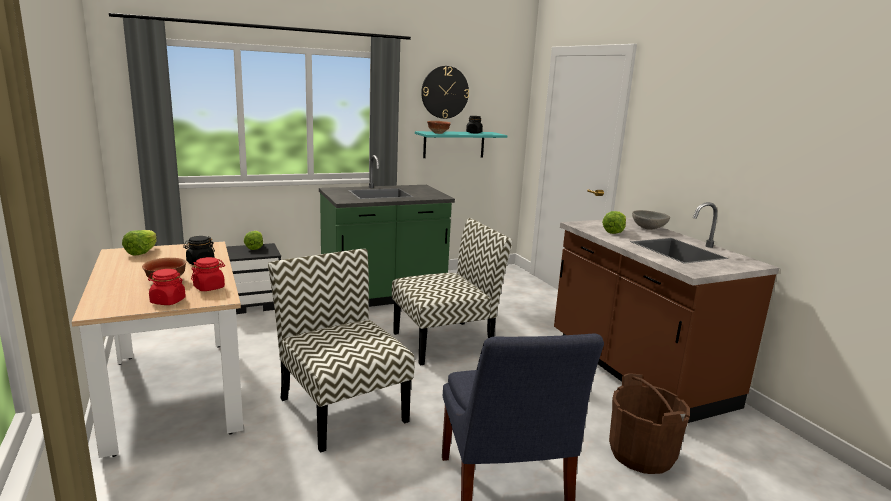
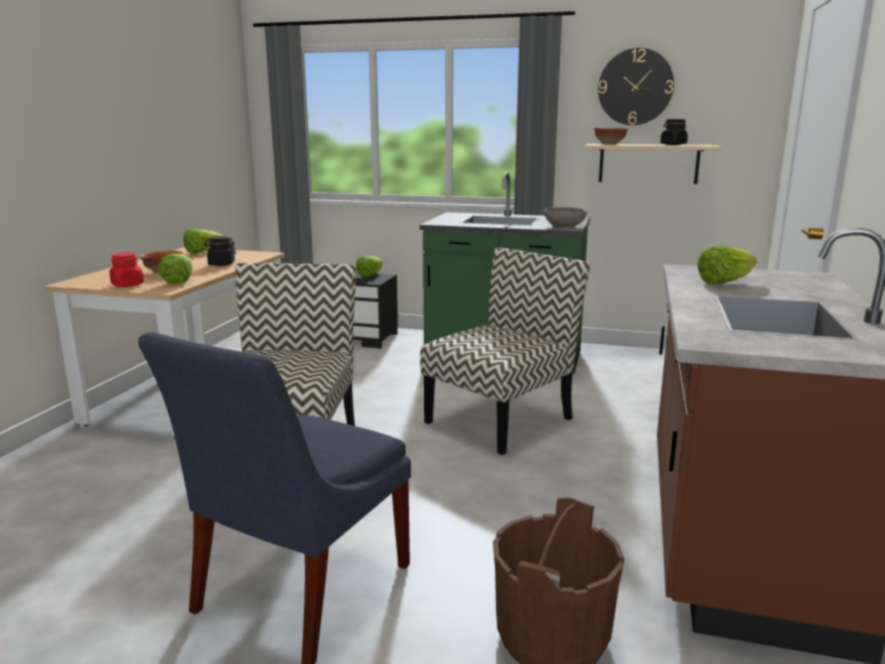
camera: 40 degrees right, 0 degrees up
(209, 287) = (179, 281): red jar -> lettuce
(445, 341) = (500, 419): chair -> chair turned 60 degrees counterclockwise
(454, 144) = (648, 163): turquoise shelf -> beige shelf
(648, 228) = (812, 286): grey bowl -> grey bowl (564, 226)

